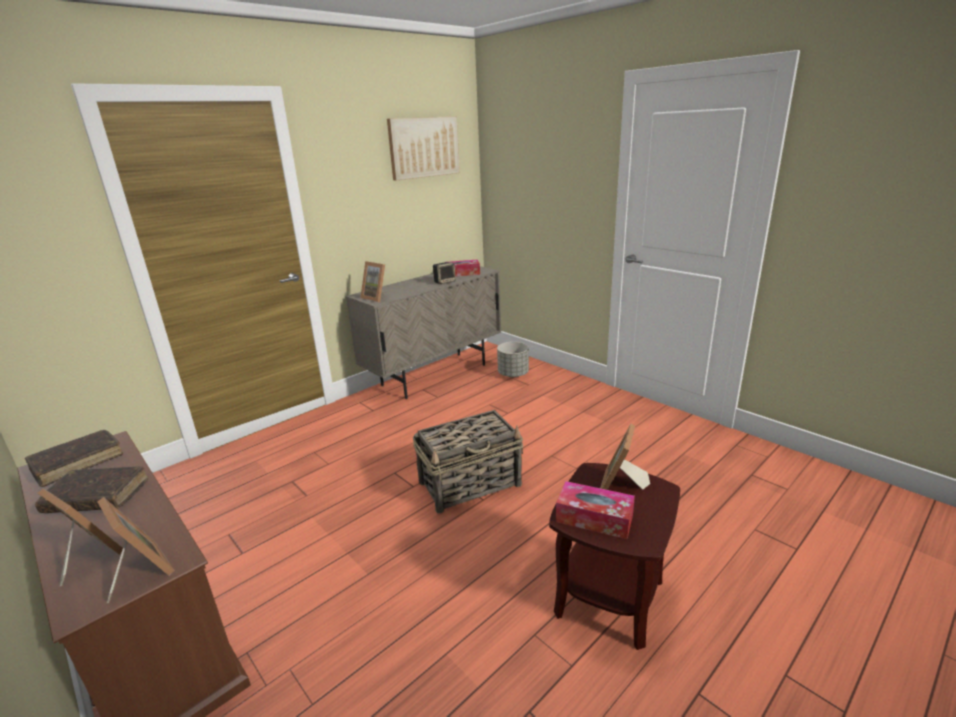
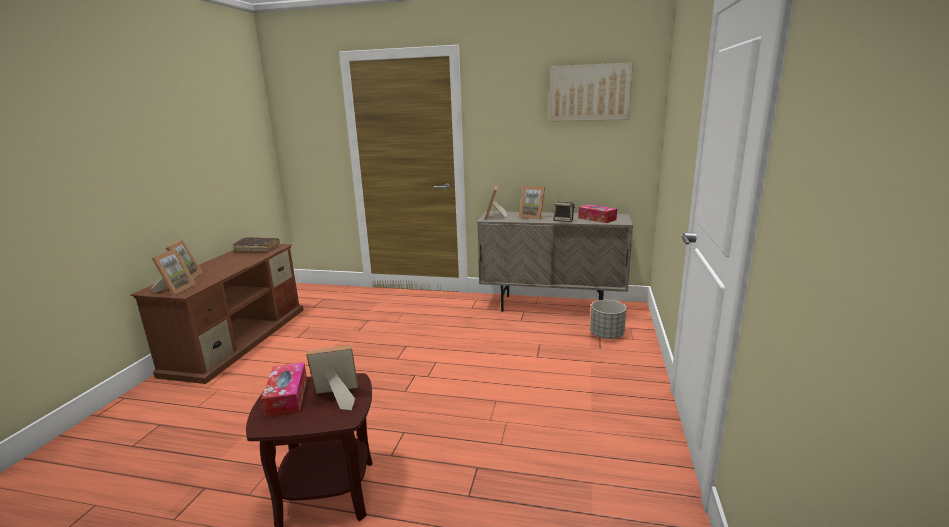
camera: 55 degrees right, 5 degrees down
(97, 497) = (230, 262): brown book -> none
(409, 287) = (532, 217): none -> picture frame
(471, 483) = (420, 378): basket -> none

